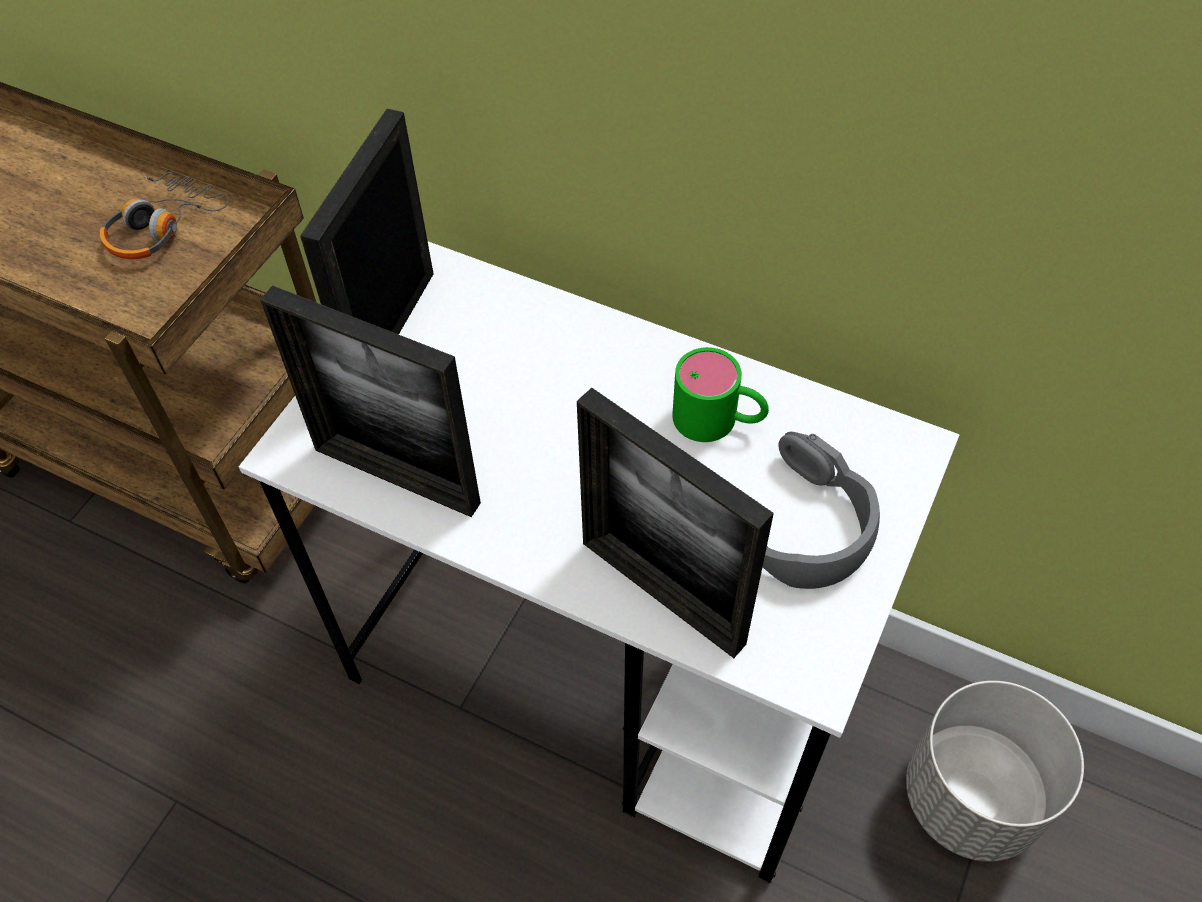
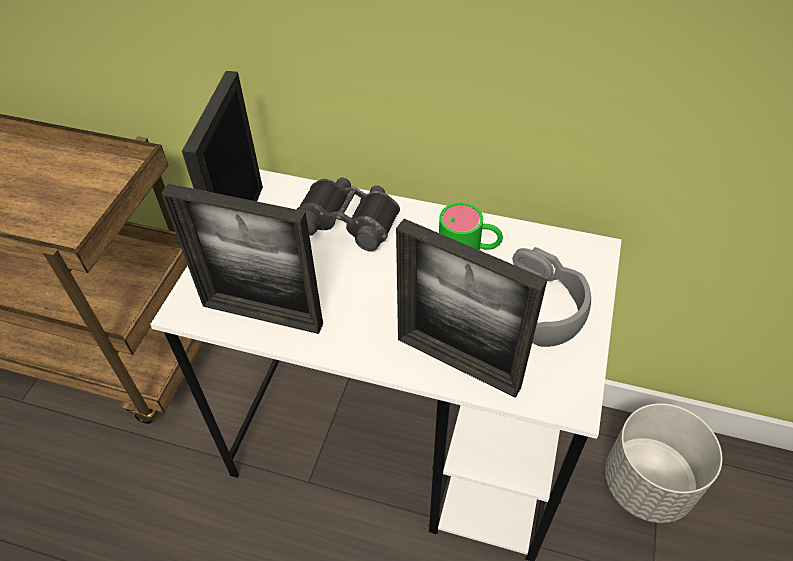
camera: 10 degrees left, 5 degrees down
(162, 227) = (72, 181): headphones -> none
(550, 345) = (349, 220): none -> black binoculars

